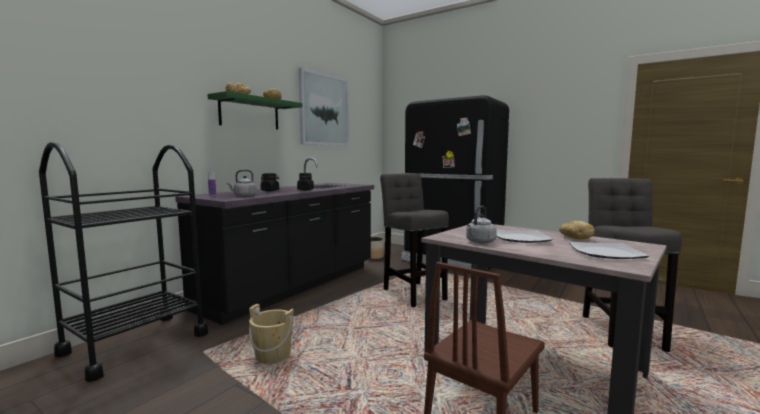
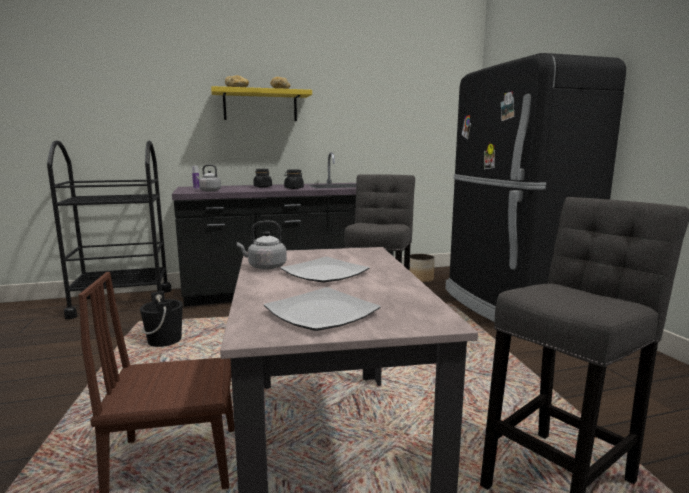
camera: 40 degrees right, 5 degrees up
(249, 113) = (260, 106): green shelf -> yellow shelf
(273, 355) = (164, 340): beige bucket -> black bucket
(324, 110) = (369, 94): picture -> none
(575, 238) = (390, 288): bread -> none

